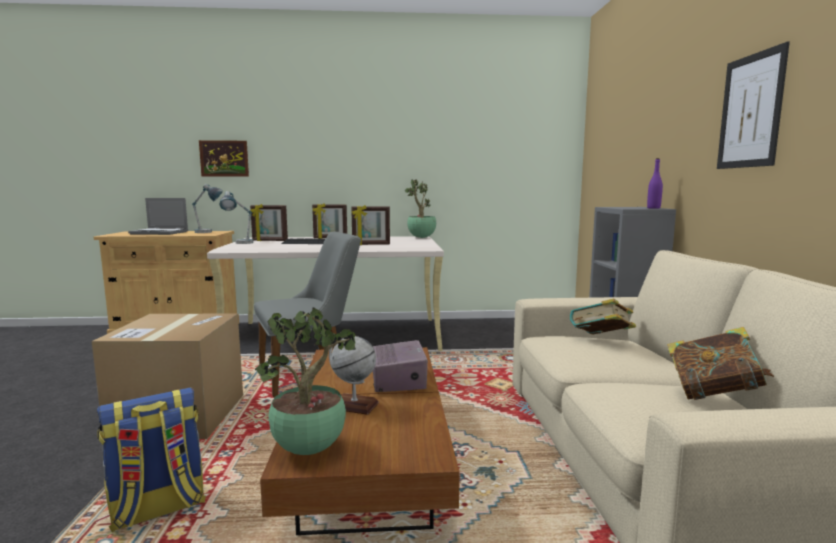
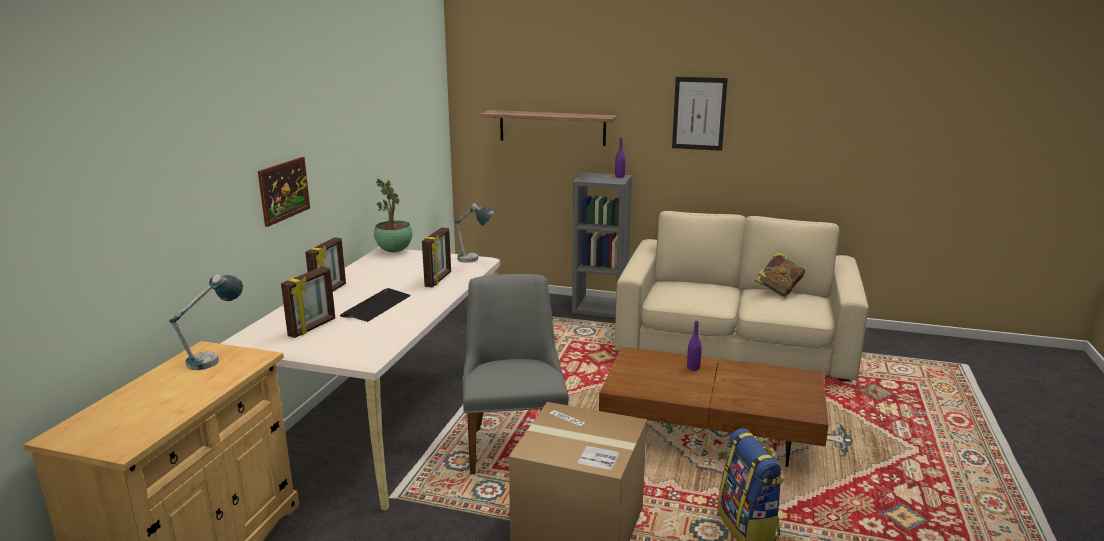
camera: 70 degrees left, 10 degrees up
(160, 233) = (151, 400): laptop -> none
(224, 158) = (163, 217): picture -> picture (283, 190)
(239, 243) = (325, 347): table lamp -> table lamp (474, 261)
(311, 449) = (796, 407): potted plant -> none
(354, 405) = (734, 388): globe -> none
(398, 380) = (693, 368): radio -> purple bottle
(601, 341) = (680, 287): book -> none
(630, 159) = (552, 127): none -> shelf

